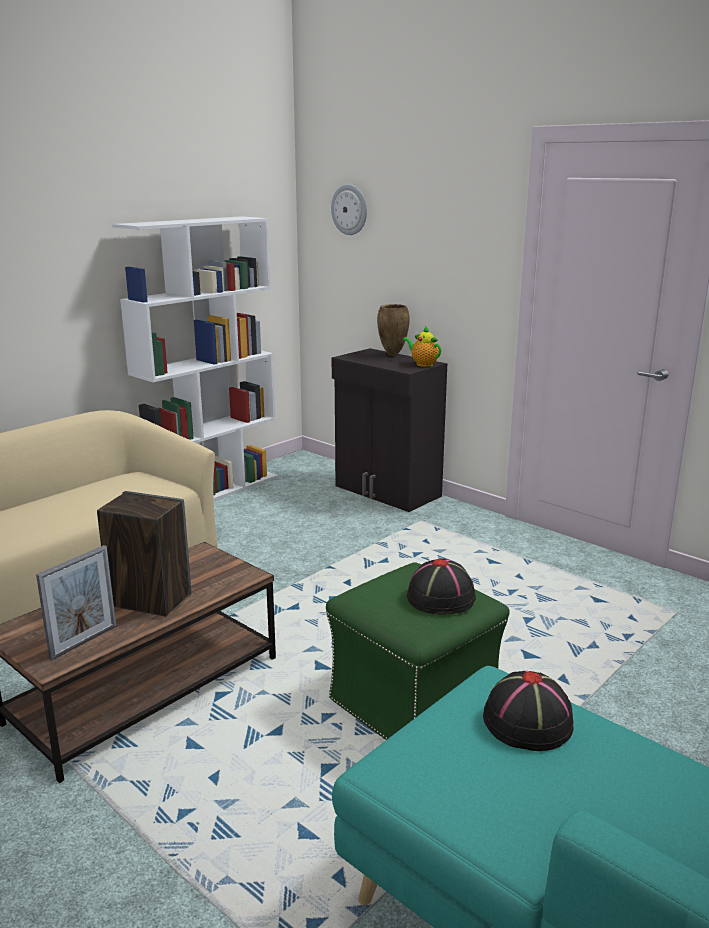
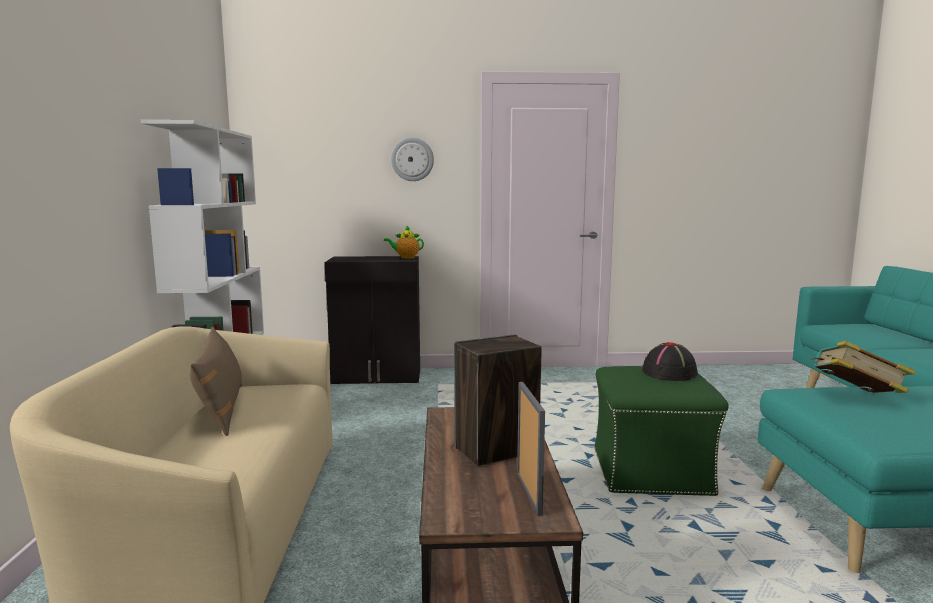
camera: 45 degrees left, 10 degrees down
(90, 489) = (221, 409): none -> brown pillow
(350, 209) = (301, 137): wall clock -> wall clock (412, 159)
(392, 355) = (366, 257): brown vase -> none
(528, 722) = (855, 397): black hat -> book

